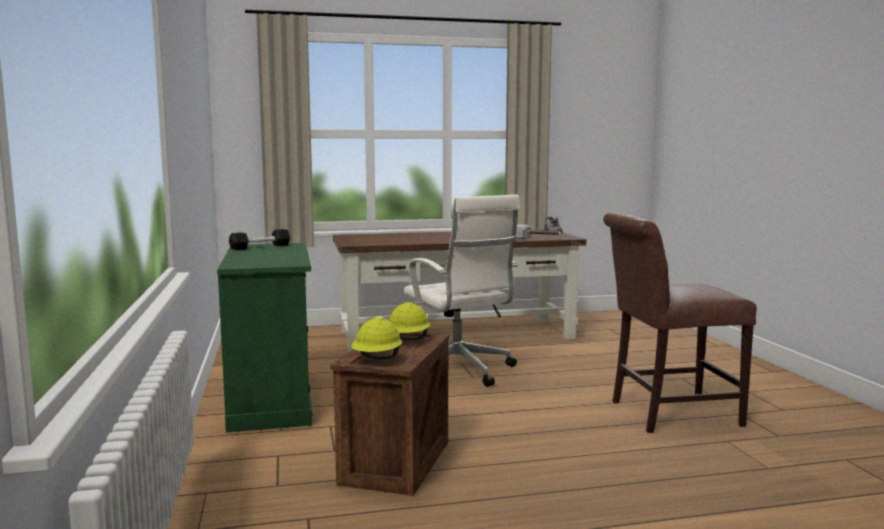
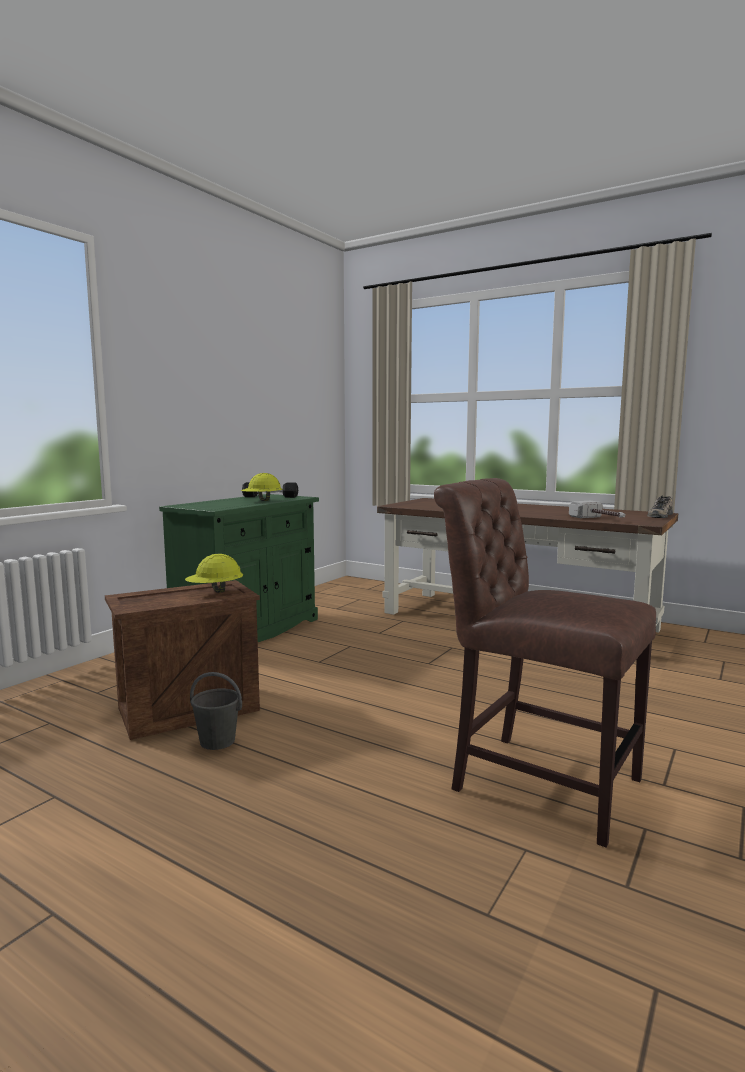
camera: 45 degrees right, 0 degrees up
(377, 359) = (140, 599): yellow hard hat -> yellow hard hat (262, 501)
(459, 371) = (430, 654): white office chair -> none
(474, 469) = (217, 741): none -> grey bucket

